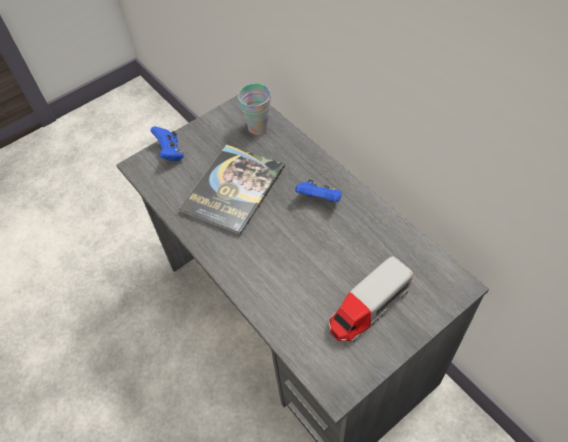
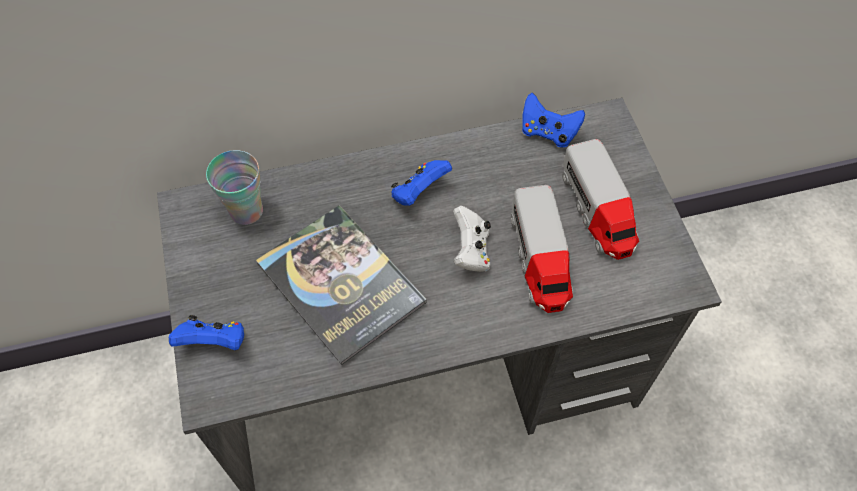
camera: 70 degrees left, 5 degrees up
(291, 244) = (471, 251): none -> white game controller
(306, 286) = (540, 259): none -> toy truck
(418, 252) = (548, 132): none -> blue game controller

